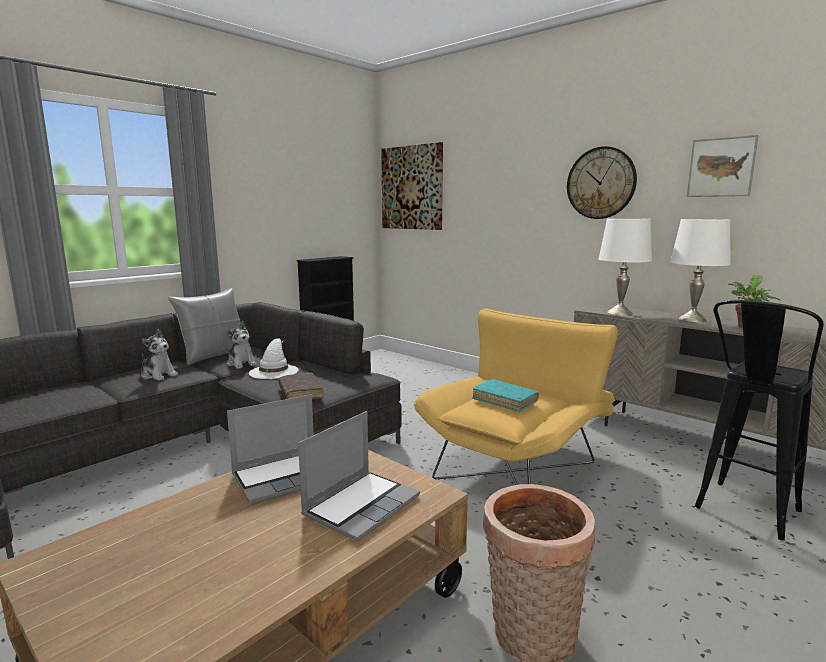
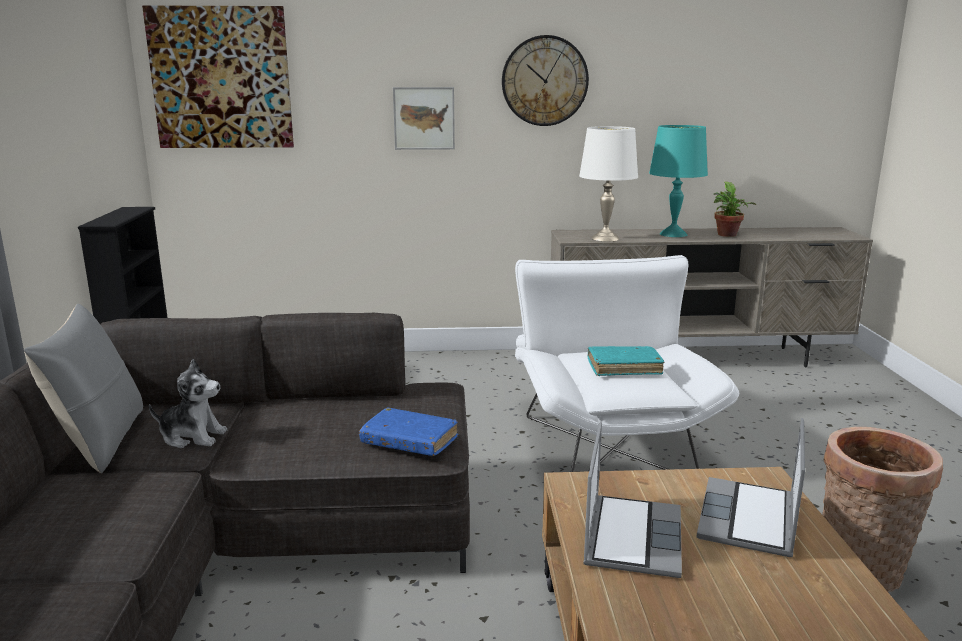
camera: 45 degrees left, 5 degrees up
(158, 375) = (96, 509): plush toy -> none
(273, 371) = (285, 428): white hat -> none
(300, 393) = (409, 441): brown book -> blue book
(361, 505) = (749, 520): laptop -> laptop turned 150 degrees counterclockwise
(518, 464) = (606, 439): yellow armchair -> white armchair
(692, 319) = (673, 234): white table lamp -> turquoise table lamp
(721, 167) = (675, 68): picture -> picture (424, 118)
(742, 515) = (800, 411): black stool -> none

